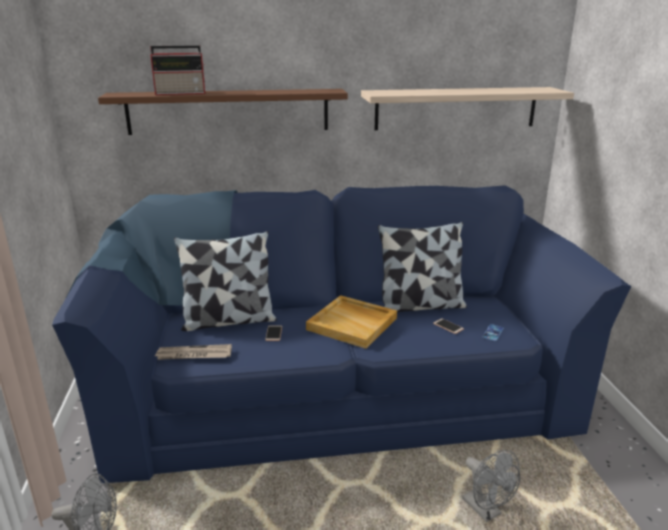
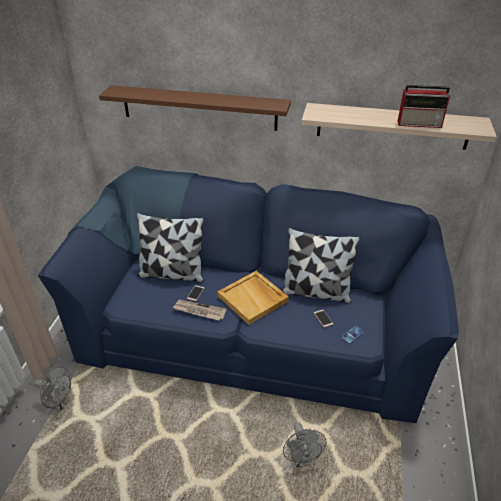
camera: 20 degrees right, 15 degrees up
(181, 93) = (160, 95): radio -> radio (420, 124)
(193, 355) = (134, 300): newspaper -> newspaper (199, 311)

